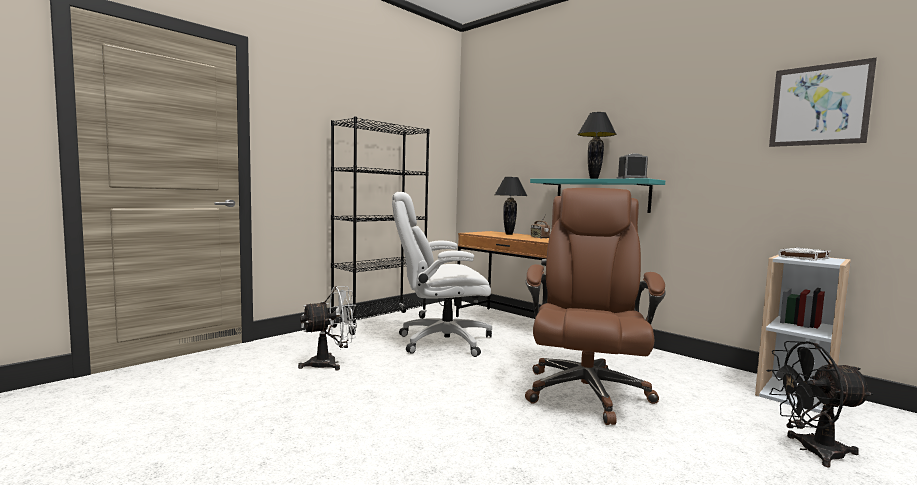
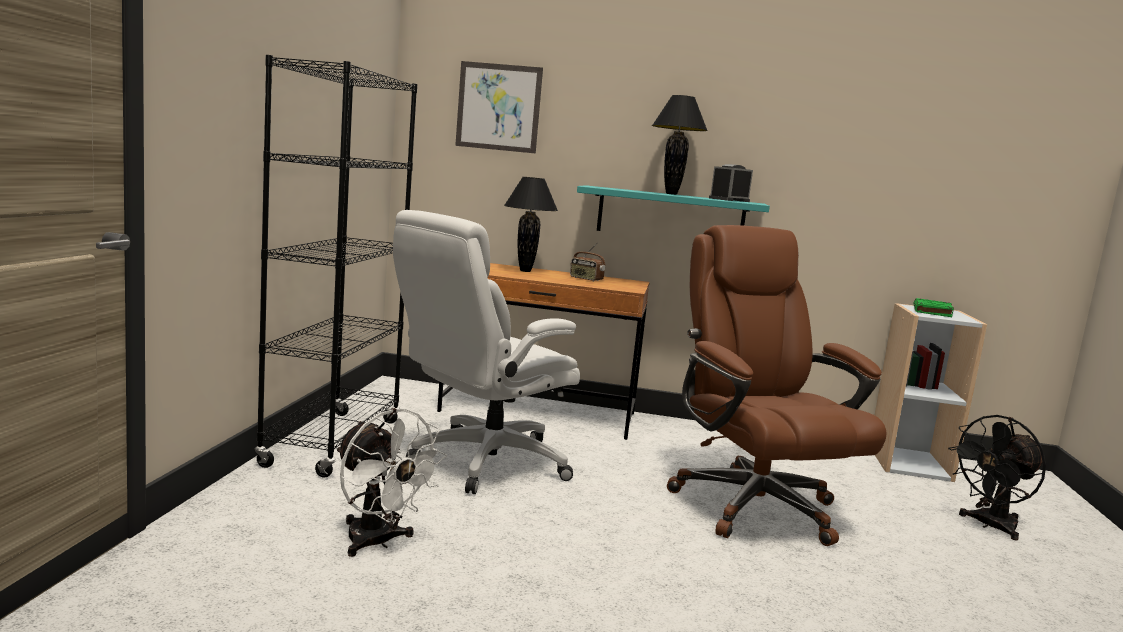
camera: 35 degrees left, 5 degrees up
(330, 363) = (378, 542): white fan -> white fan turned 105 degrees clockwise
(804, 257) = (932, 312): white book -> green book
(819, 105) = (946, 134): picture -> picture (498, 107)

